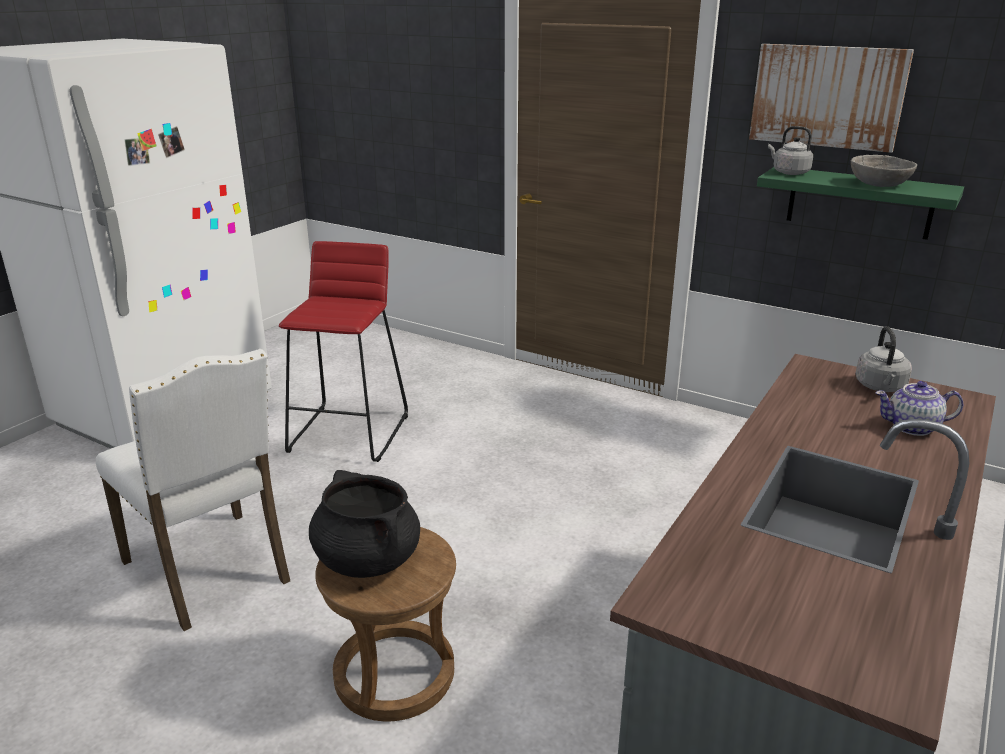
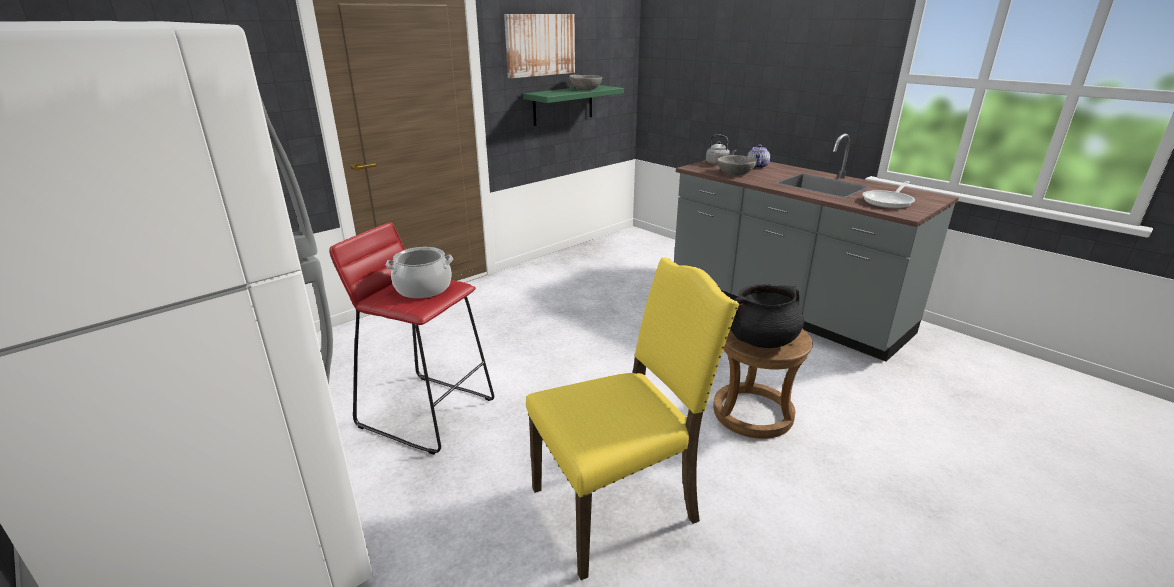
camera: 75 degrees left, 0 degrees up
(211, 571) = (619, 506): white chair -> yellow chair
(338, 309) = (423, 288): none -> cooking pot
(759, 587) = (889, 201): none -> frying pan
(788, 172) = (544, 93): grey kettle -> none
(816, 405) = (735, 173): none -> grey bowl

